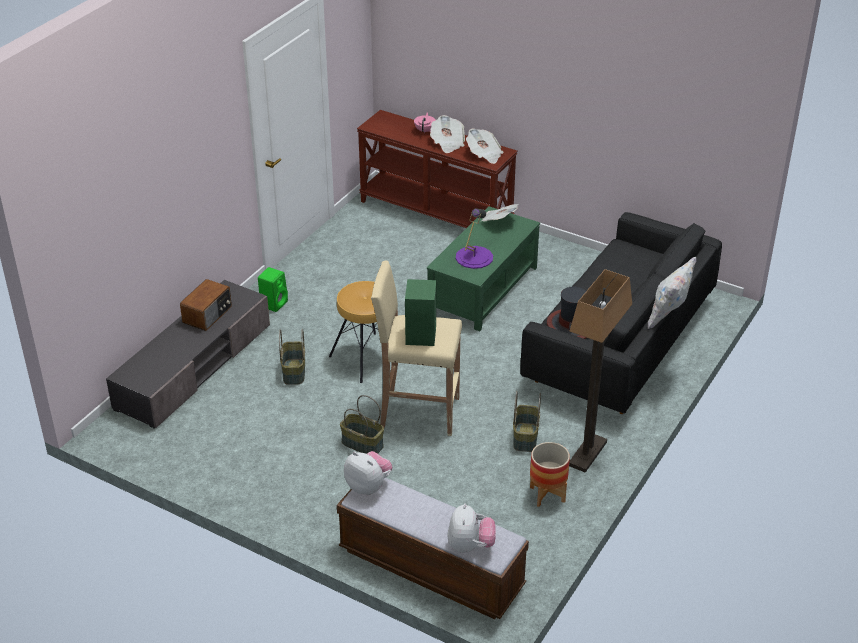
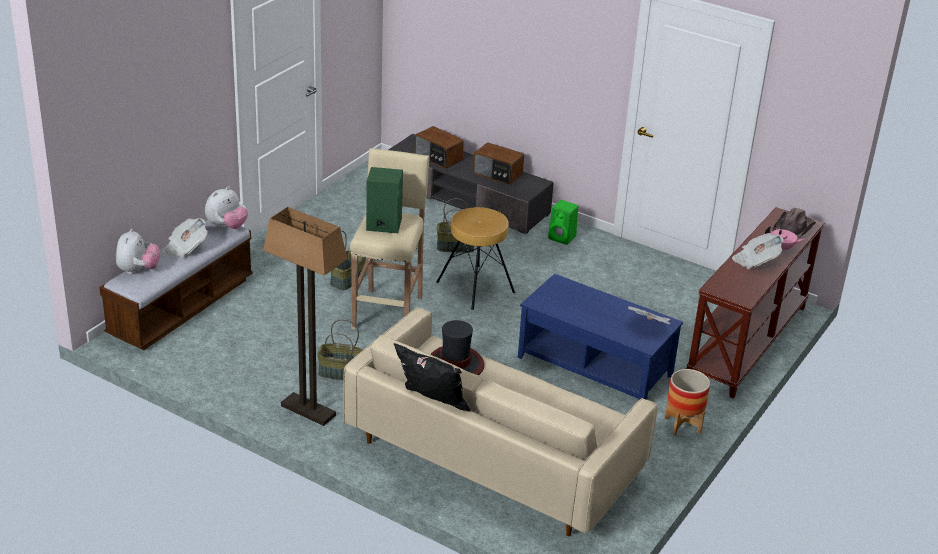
camera: 90 degrees right, 5 degrees down
(169, 356) = (438, 158): none -> radio
(391, 123) = (793, 228): none -> brown hat
(470, 546) = (138, 270): plush toy -> plush toy turned 90 degrees counterclockwise
(474, 257) = (574, 303): purple table lamp -> none
(484, 155) = (734, 284): newspaper -> newspaper (185, 248)
(484, 290) = (594, 366): green coffee table -> blue coffee table
(547, 494) = (255, 378): planter -> planter (682, 425)
(618, 343) = (494, 456): black sofa -> beige sofa
(669, 315) = (431, 406): white pillow -> black pillow

